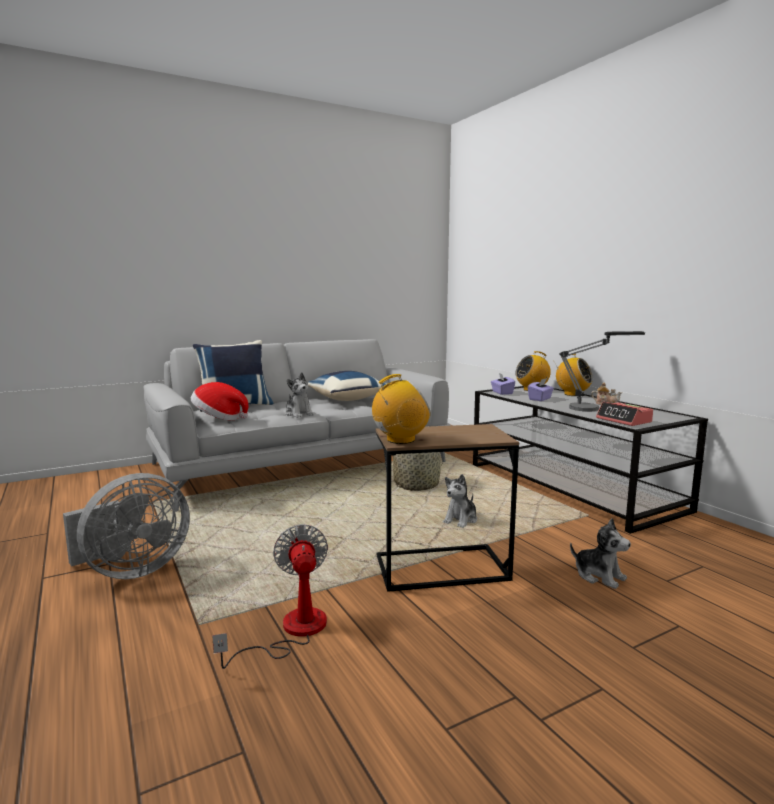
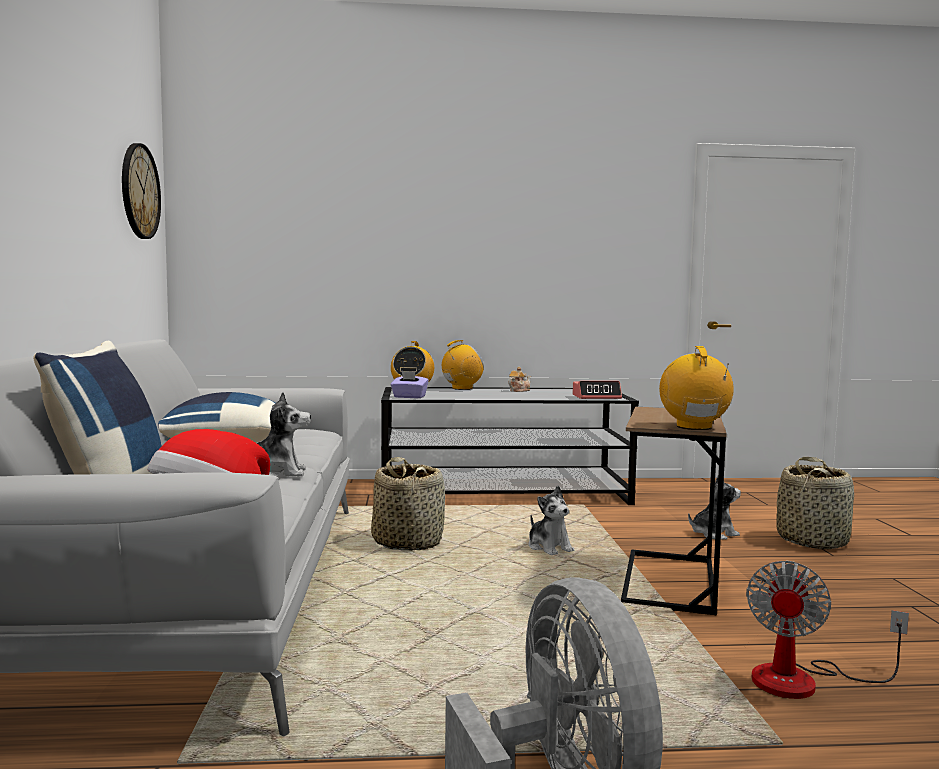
camera: 65 degrees left, 5 degrees down
(292, 631) = (803, 680): fan -> fan turned 75 degrees counterclockwise
(410, 253) = (139, 191): none -> wall clock
(540, 399) = (466, 396): purple tissue box -> none
(592, 408) = (533, 394): table lamp -> none
(672, 633) = (813, 540): none -> basket

